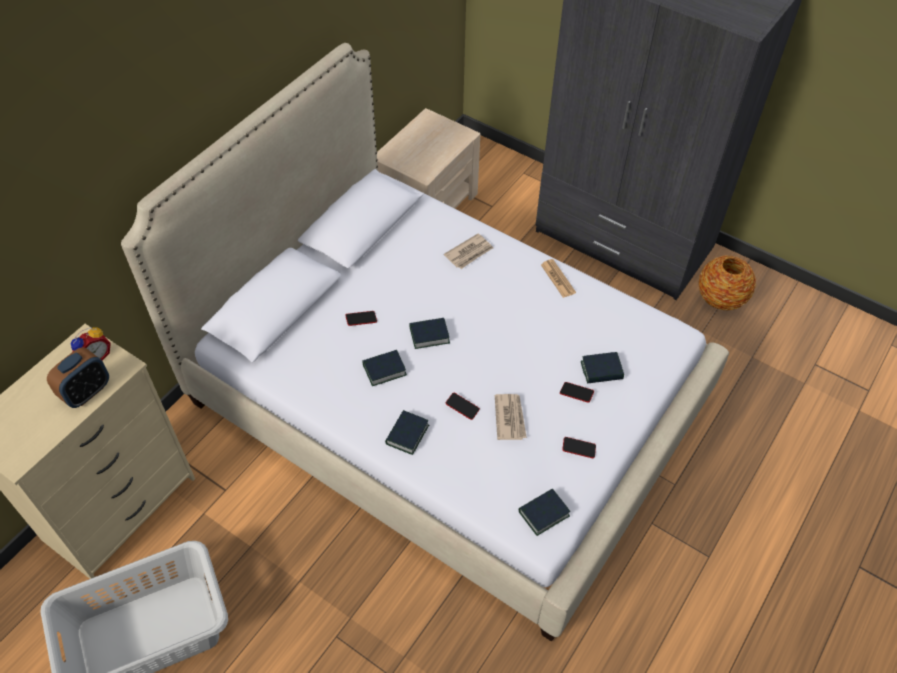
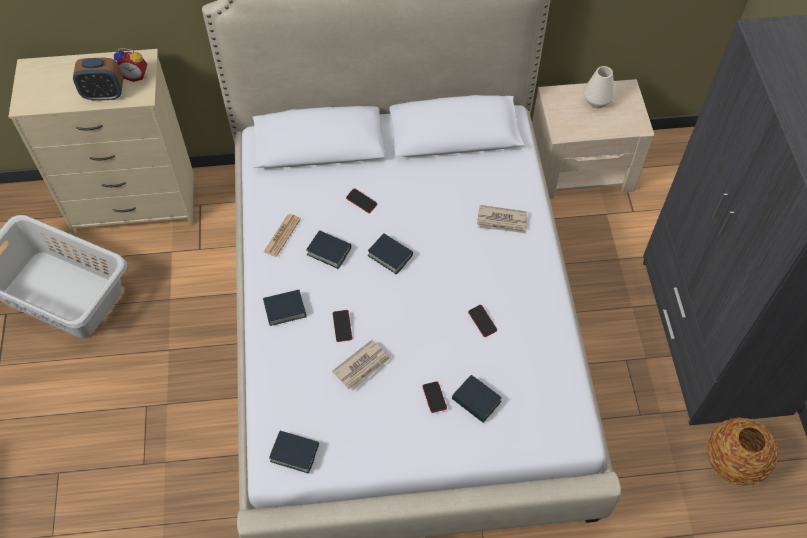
camera: 50 degrees right, 5 degrees up
(419, 138) = (597, 101): none -> white vase
(557, 279) = (542, 302): newspaper -> newspaper (282, 235)
(578, 449) = (380, 437): phone -> phone (482, 322)

